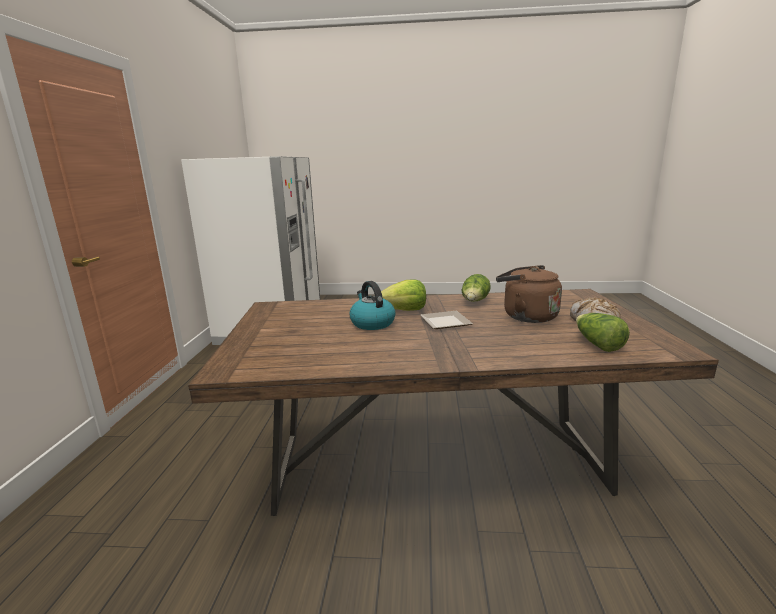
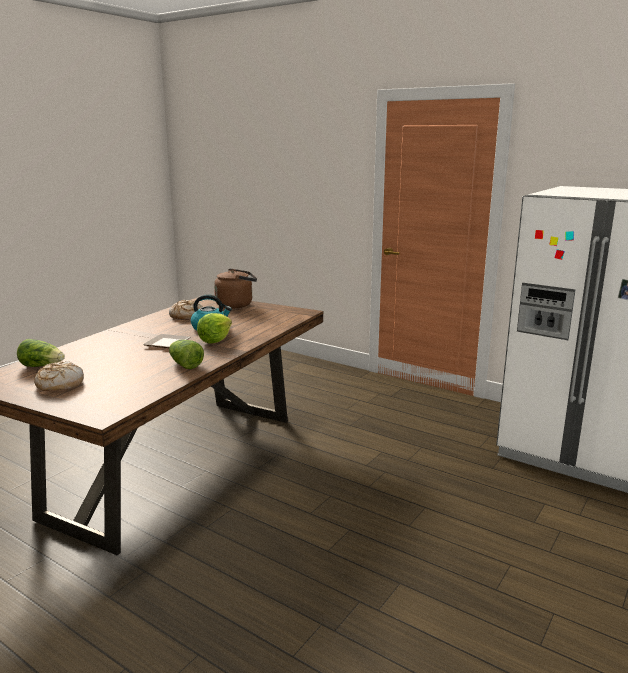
camera: 120 degrees right, 0 degrees up
(341, 348) = (186, 316): none -> bread
(526, 316) = (120, 368): brown kettle -> brown kettle (236, 305)

